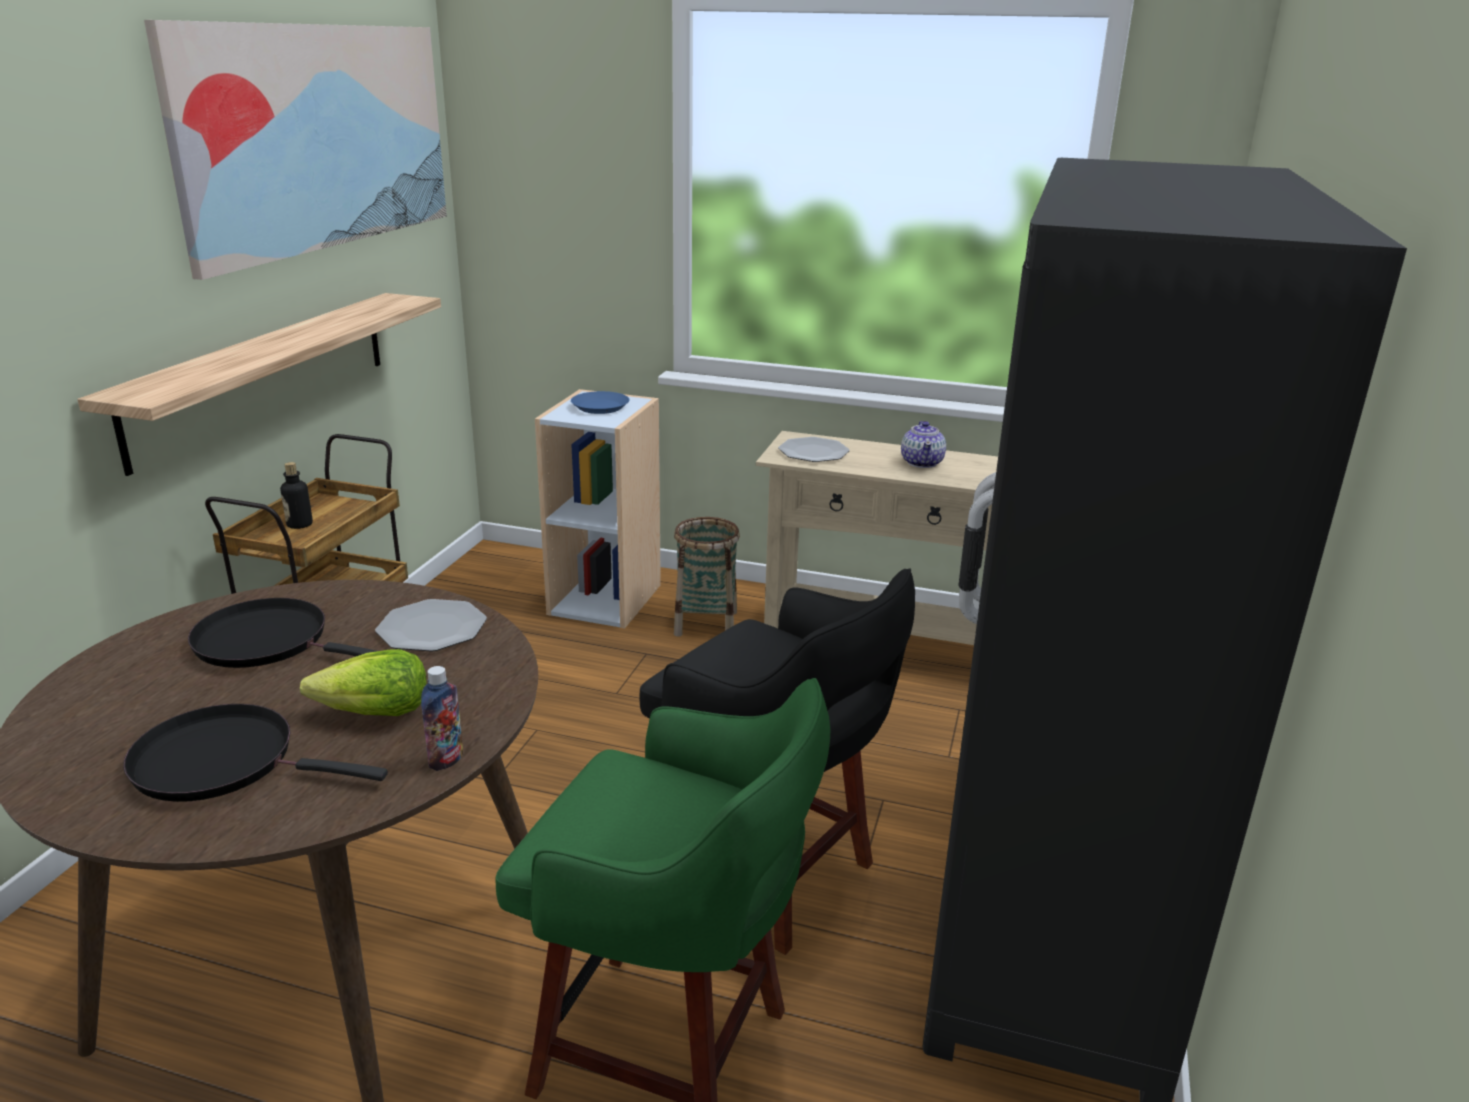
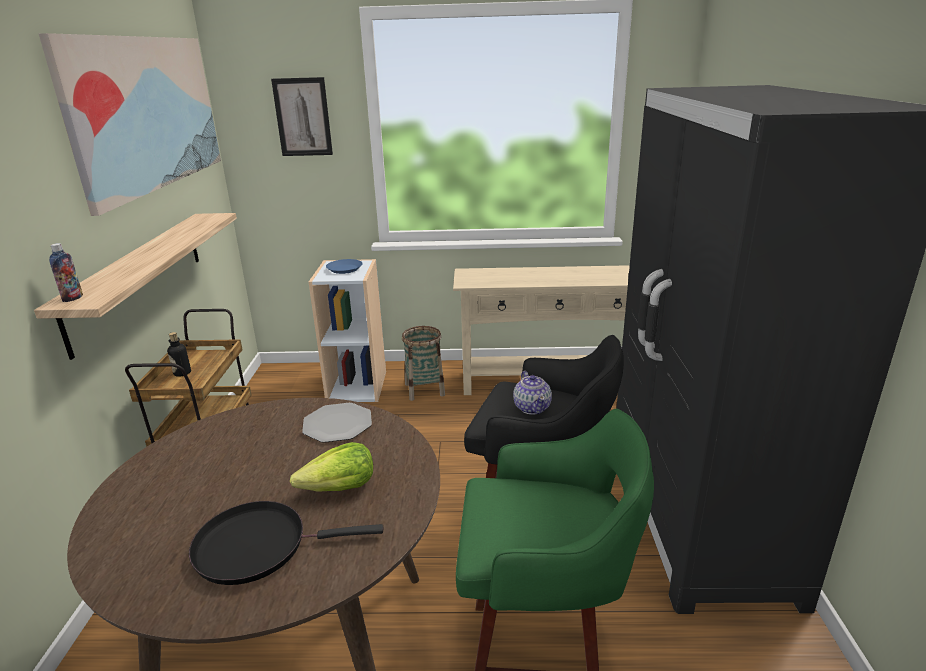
camera: 15 degrees left, 0 degrees up
(269, 642) = (232, 455): black frying pan -> none
(446, 760) = (410, 509): bottle -> bottle (73, 298)
(574, 159) = (303, 117): none -> picture
(813, 452) = (482, 278): plate -> none
(922, 462) = (545, 275): teapot -> teapot (532, 407)

